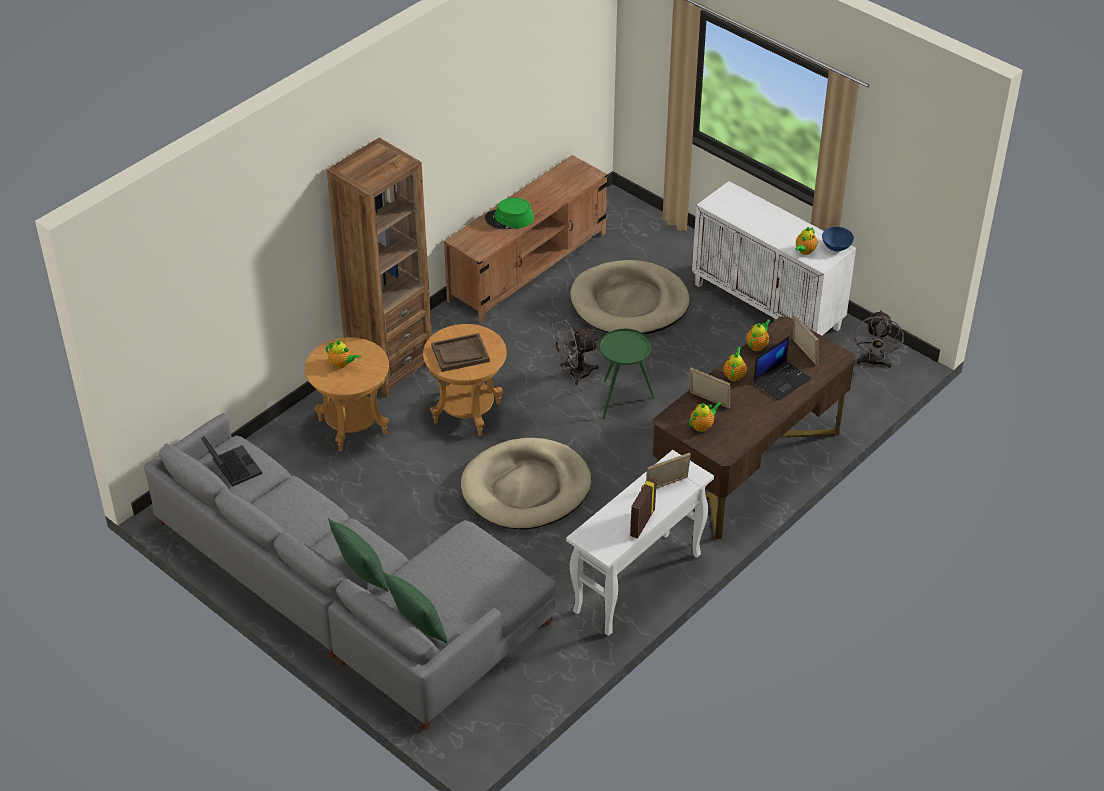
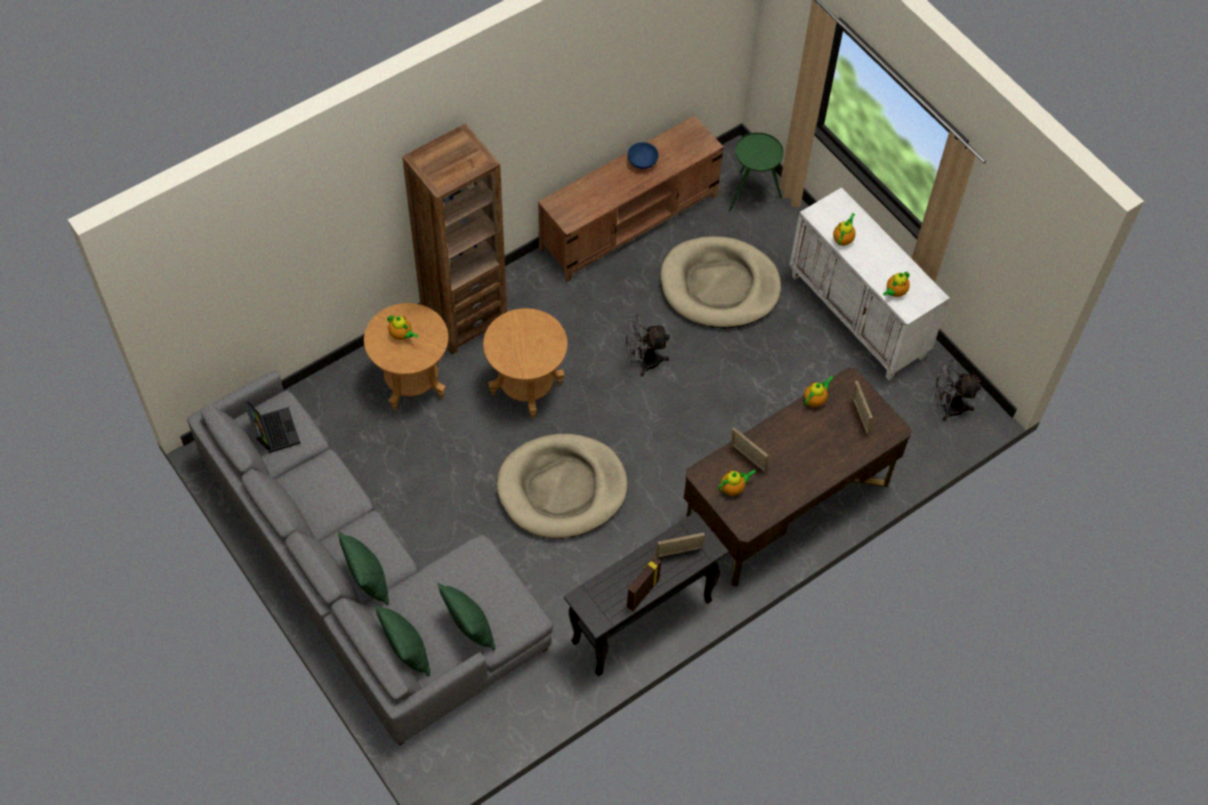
camera: 10 degrees right, 15 degrees up
(460, 354) = (520, 345): brown tray -> none
(476, 596) = (470, 628): none -> green pillow
(509, 219) = (610, 186): green hat -> none
(623, 400) = (683, 403): green side table -> green side table (752, 195)
(637, 584) = (641, 622): white console table -> black console table
(734, 375) = (782, 432): teapot -> teapot (843, 239)
(781, 380) = (828, 447): laptop -> none
(836, 246) = (929, 292): blue bowl -> blue bowl (642, 162)
(874, 363) = (947, 406): grey fan -> grey fan turned 75 degrees clockwise

